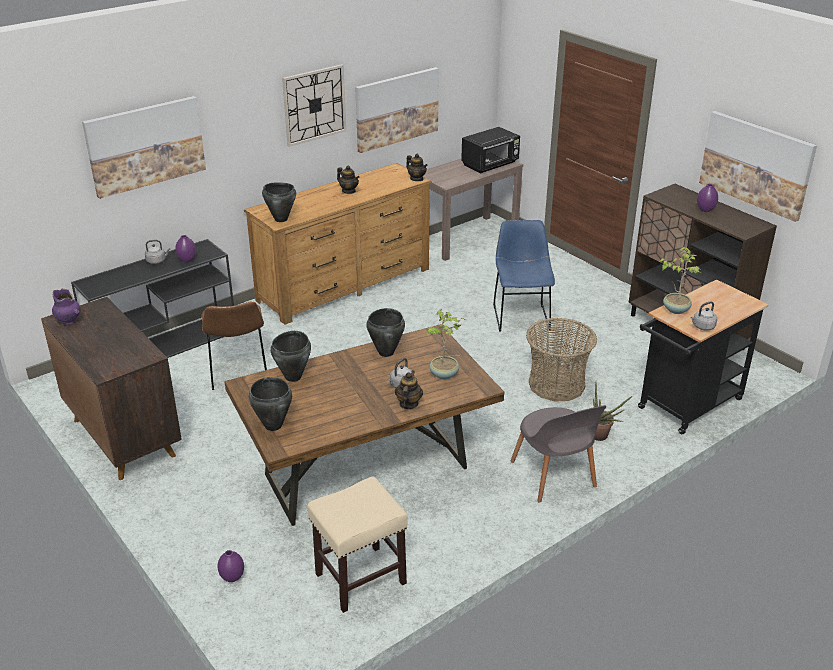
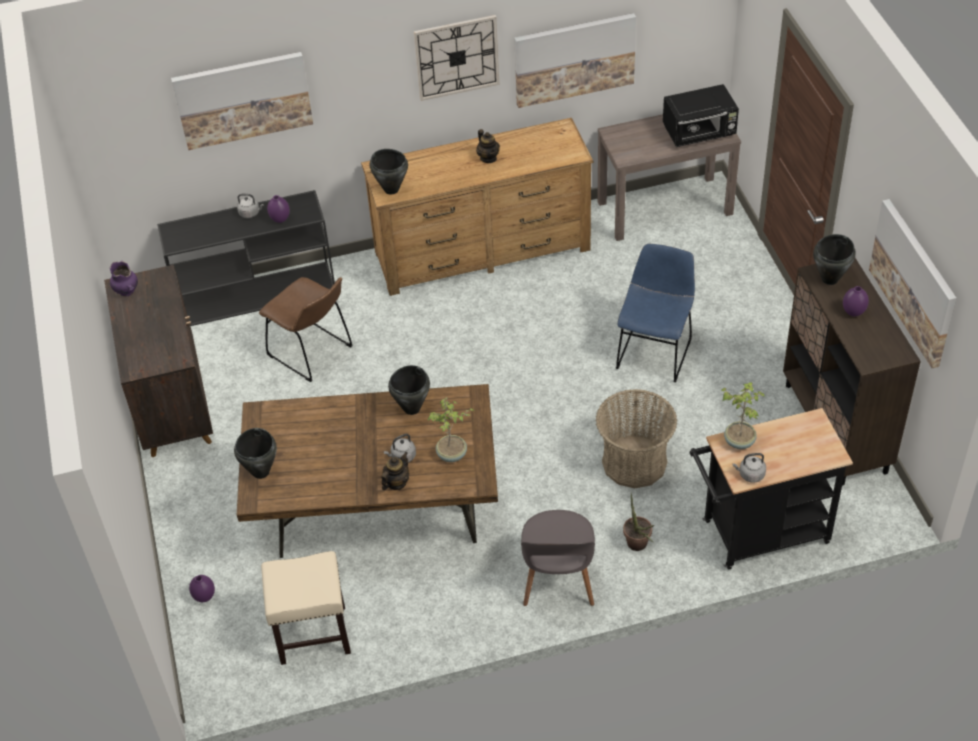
camera: 25 degrees right, 15 degrees up
(239, 373) = (313, 353): brown chair -> brown chair turned 60 degrees counterclockwise
(293, 377) = (308, 416): black cooking pot -> black cooking pot (830, 279)
(416, 179) = (577, 153): teapot -> none

